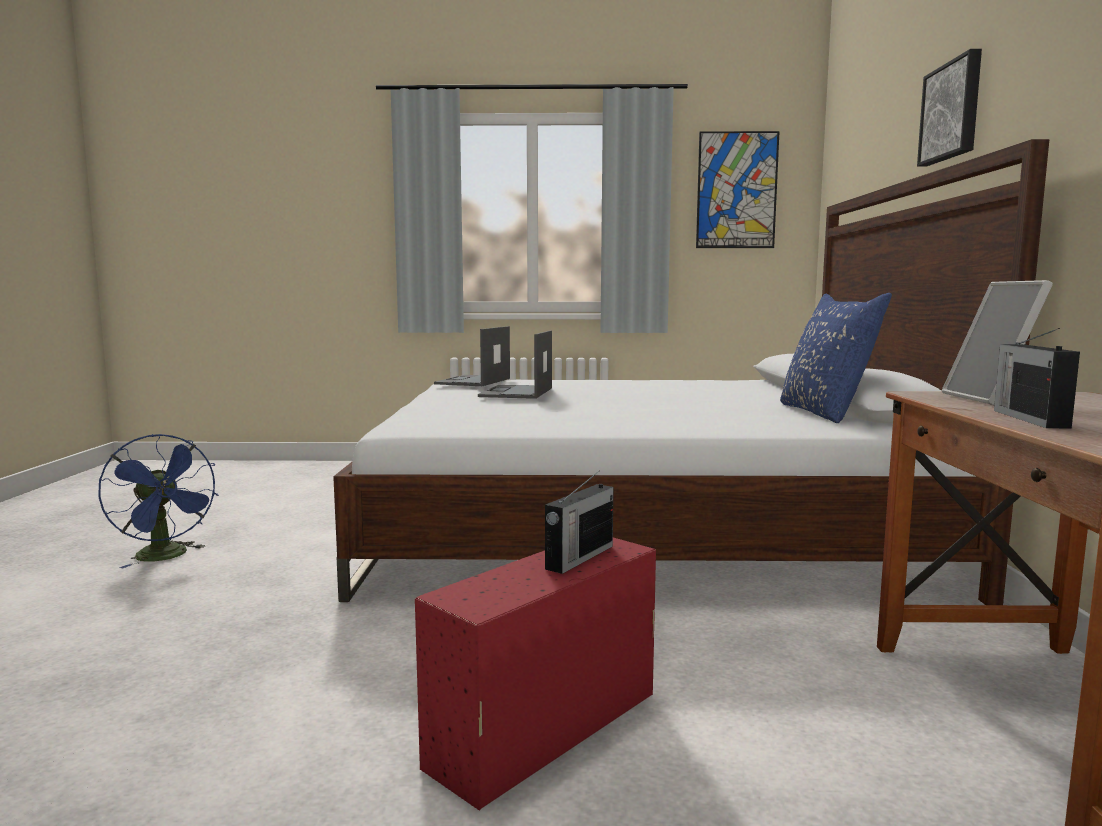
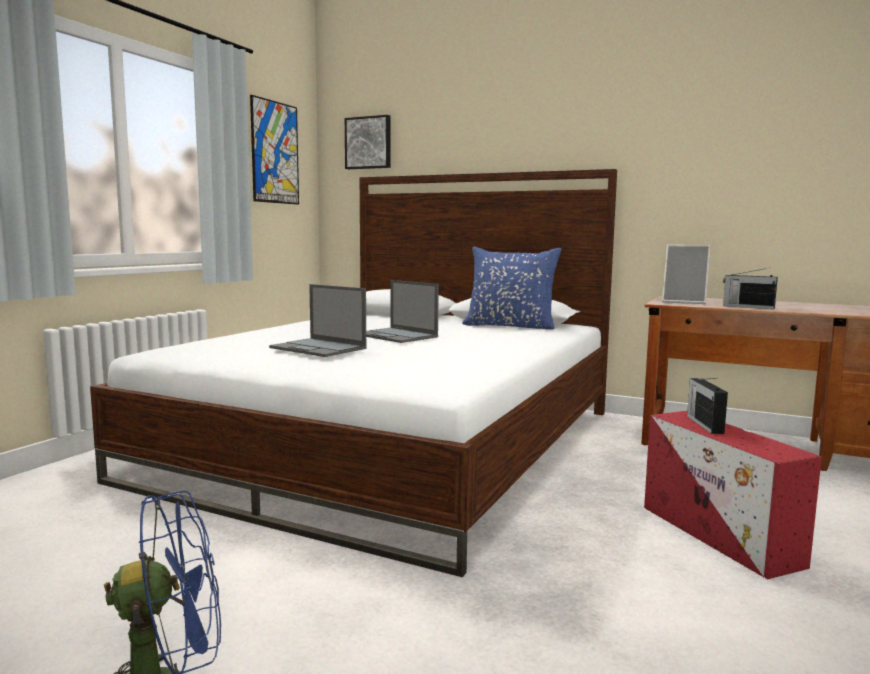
camera: 65 degrees left, 0 degrees up
(473, 381) = (210, 348): laptop -> laptop (397, 336)
(578, 558) = (704, 424): radio -> radio turned 150 degrees counterclockwise
(952, 111) = (511, 135): picture -> picture (369, 143)

